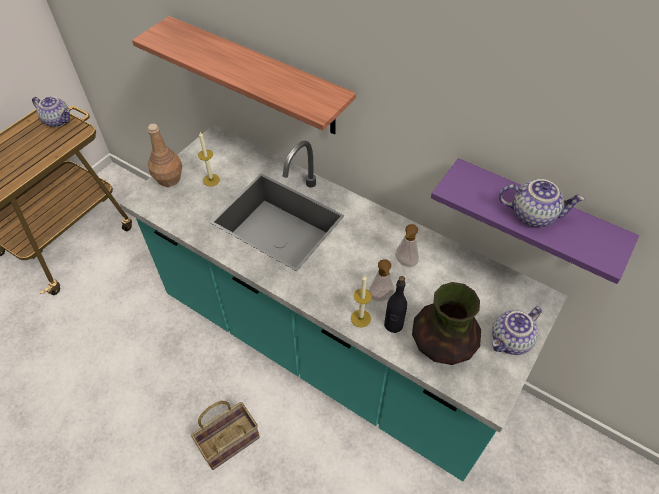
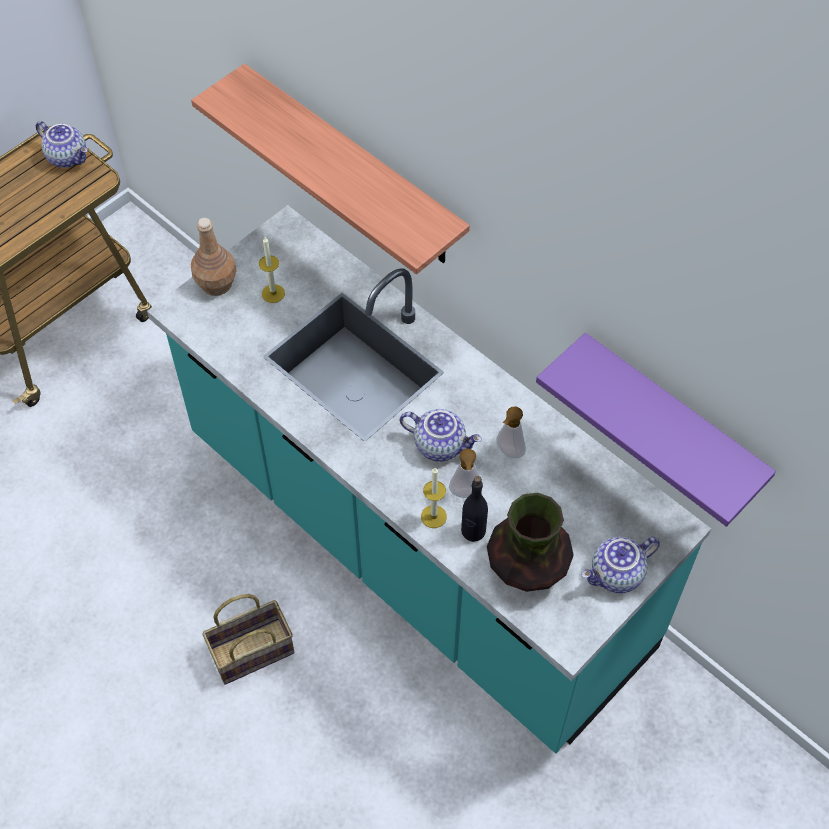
camera: 10 degrees right, 5 degrees up
(533, 214) = (653, 424): teapot -> teapot (440, 444)

